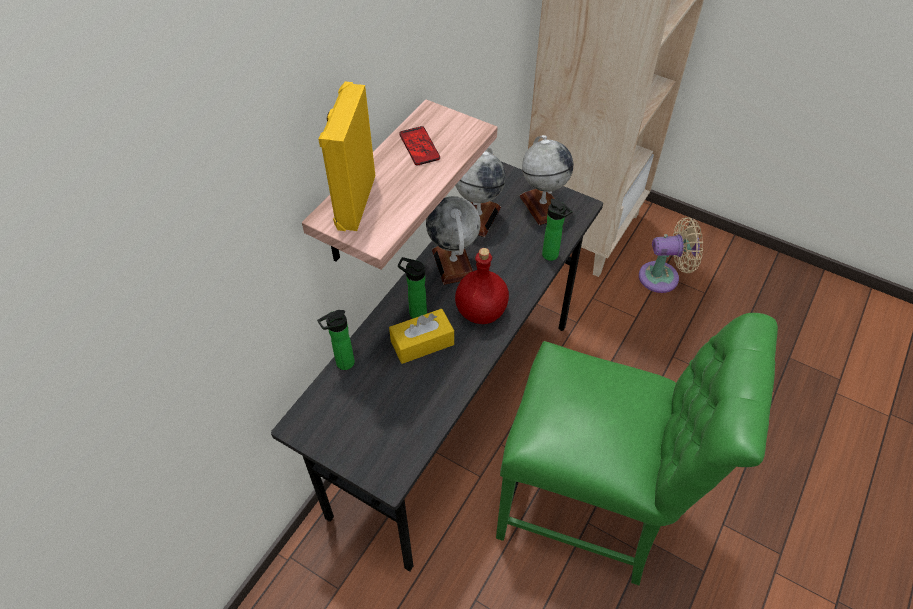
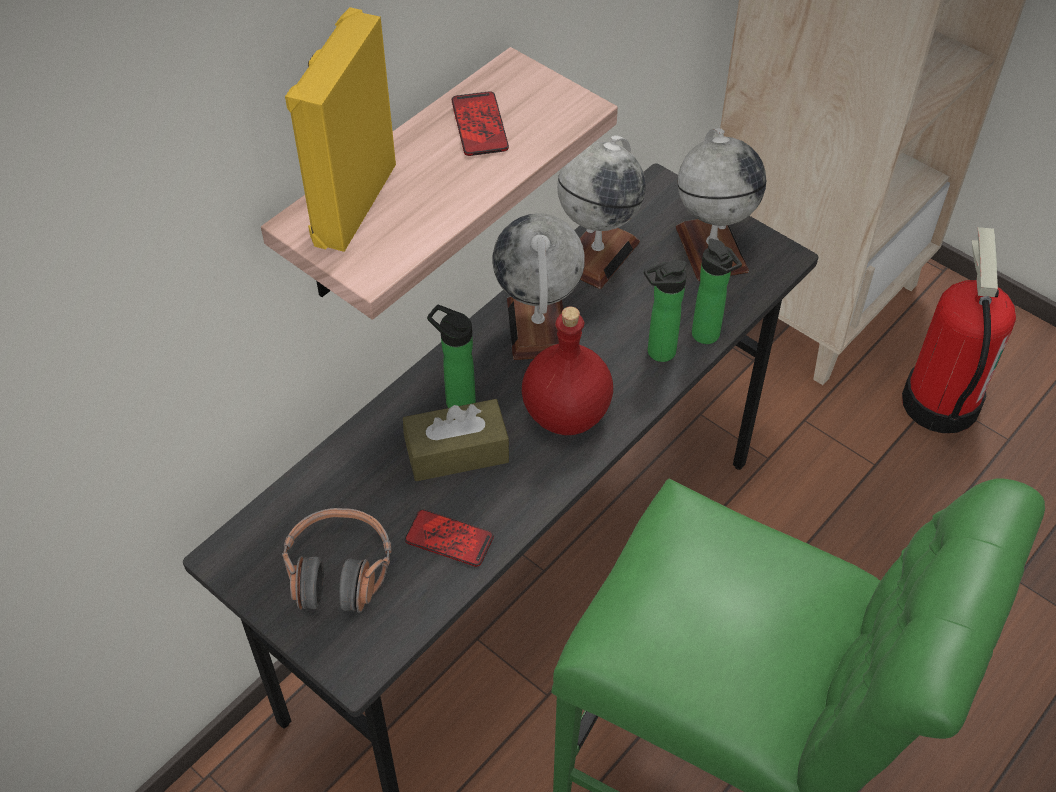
camera: 10 degrees right, 0 degrees up
(342, 364) = (319, 467): bottle -> bottle (657, 353)
(367, 424) = (338, 571): none -> headphones
(422, 343) = (457, 452): yellow tissue box -> brown tissue box
(429, 395) = (449, 539): none -> phone
(663, 277) = (939, 401): beige fan -> fire extinguisher

